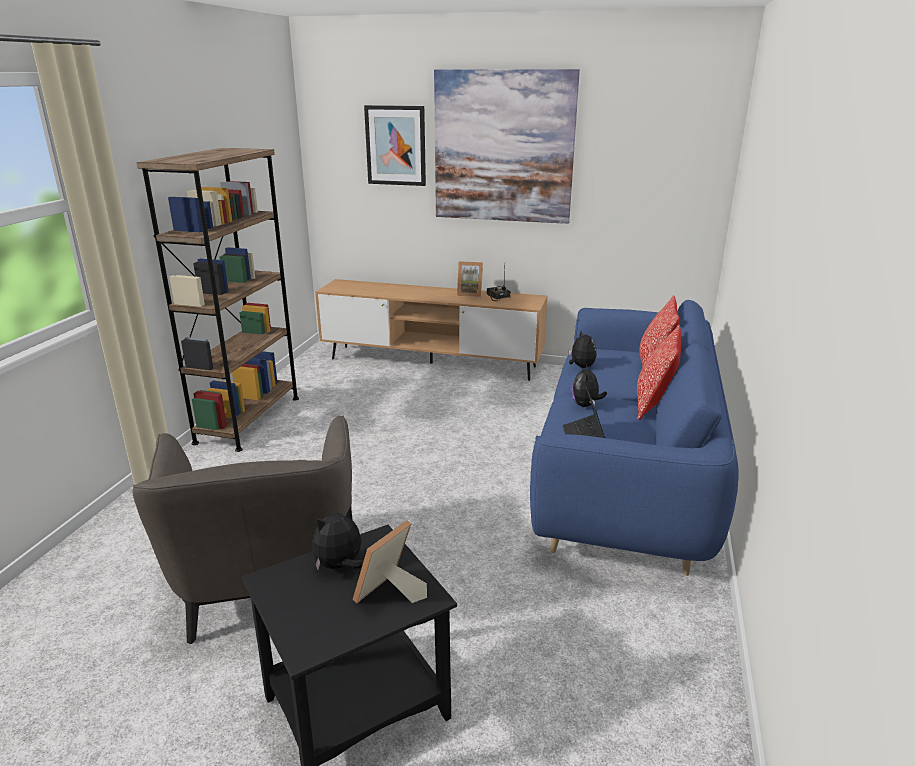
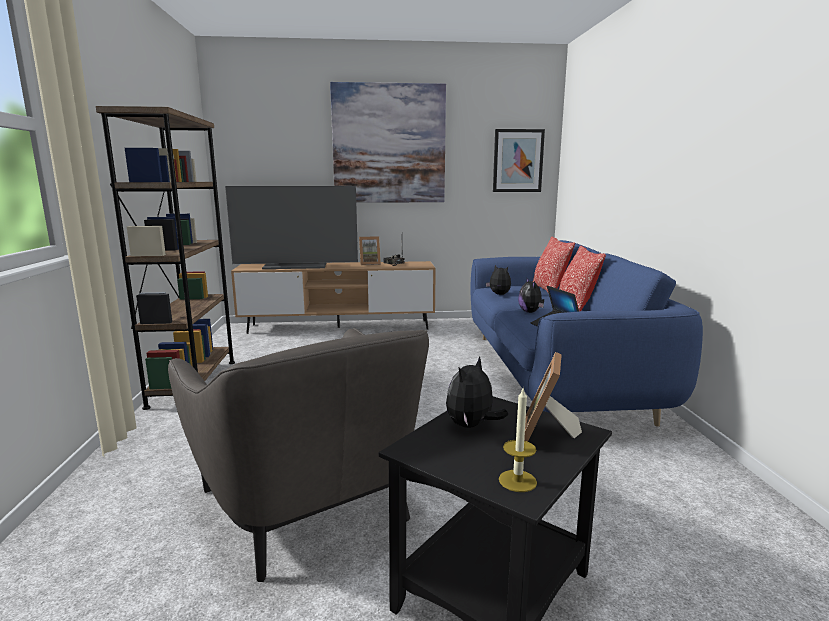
camera: 20 degrees left, 10 degrees down
(315, 635) = (517, 481): none -> candle
(386, 290) = (296, 266): none -> television
(396, 145) = (297, 144): picture -> picture (518, 161)

